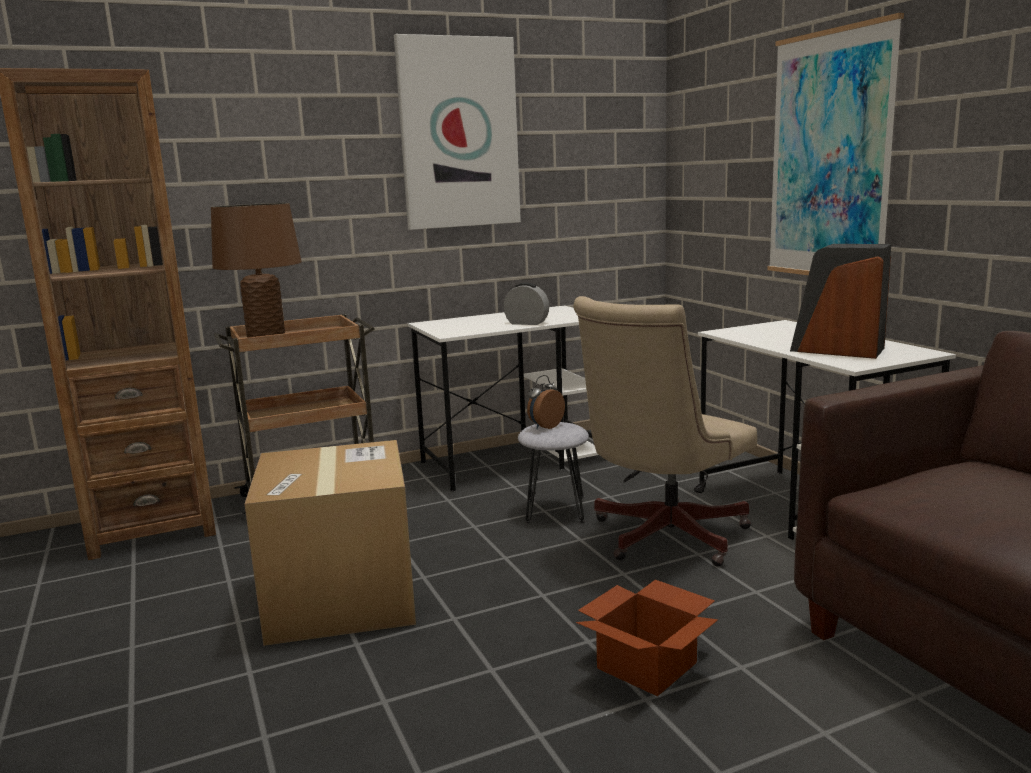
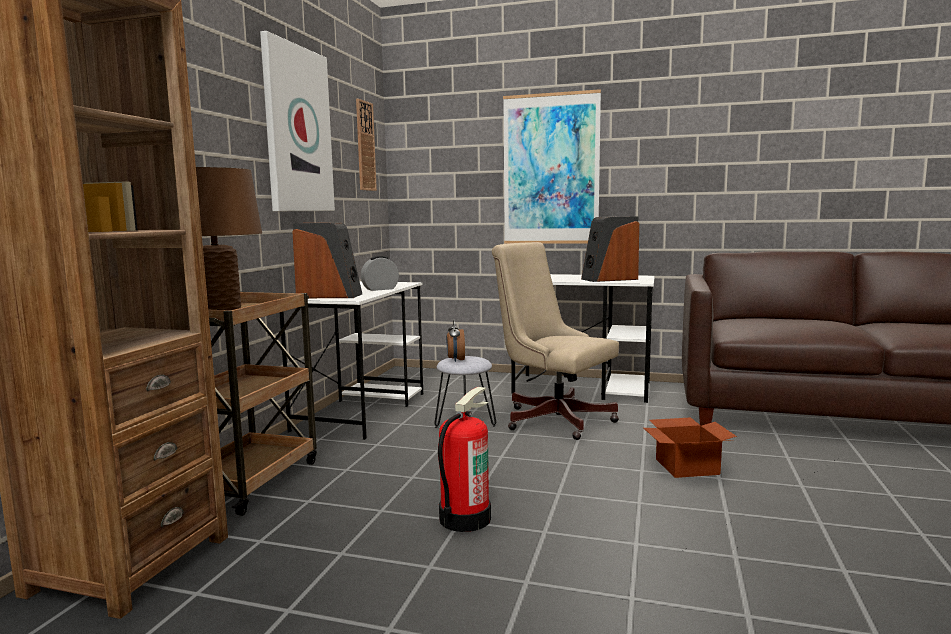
camera: 50 degrees left, 5 degrees down
(341, 598) = (464, 518): cardboard box -> fire extinguisher
(453, 326) = (329, 296): none -> speaker
(608, 132) = (365, 146): none -> wall clock
(661, 538) = (552, 418): beige office chair -> beige office chair turned 135 degrees clockwise

